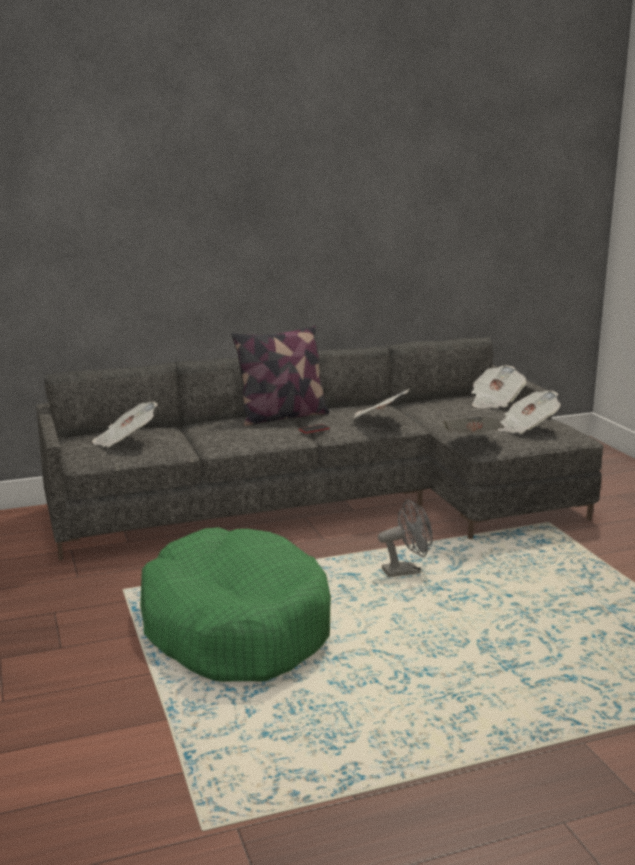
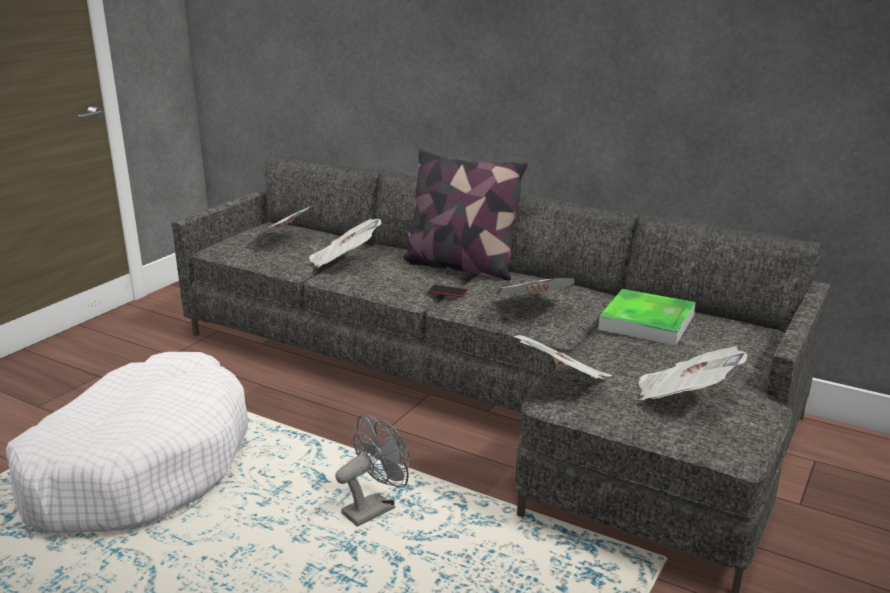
camera: 50 degrees right, 5 degrees up
(235, 627) = (140, 466): green dog bed -> white dog bed
(406, 571) = (375, 508): grey fan -> grey fan turned 75 degrees counterclockwise
(437, 408) = (646, 322): none -> tray
(494, 402) = (747, 345): newspaper -> newspaper (344, 261)

